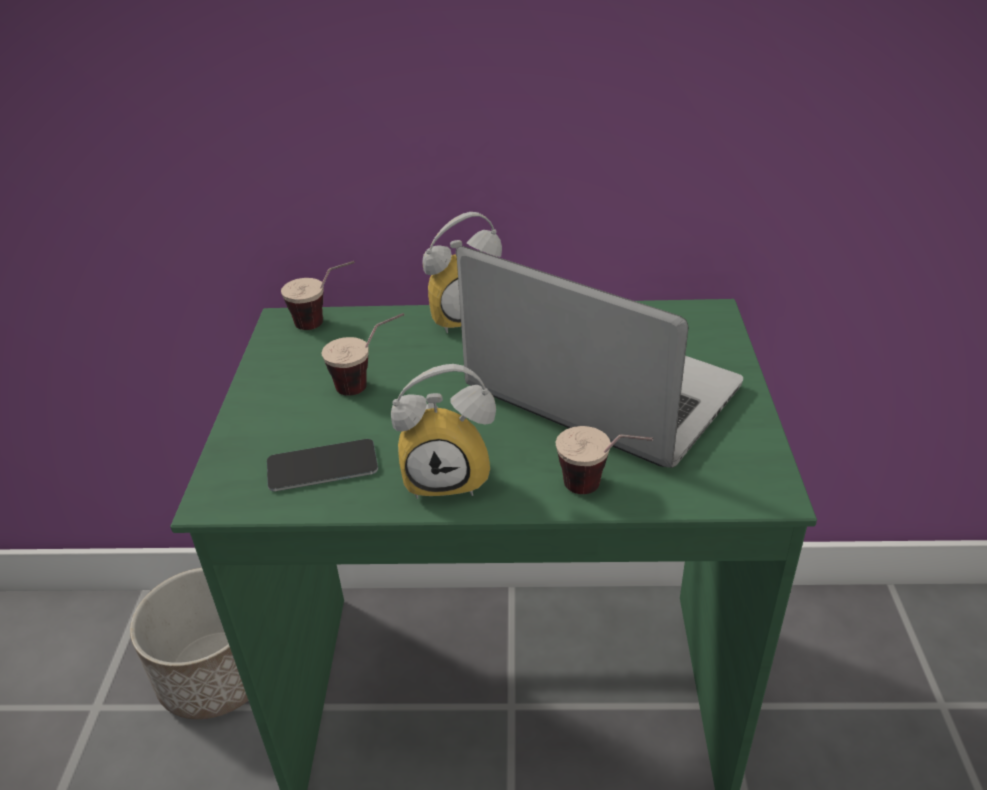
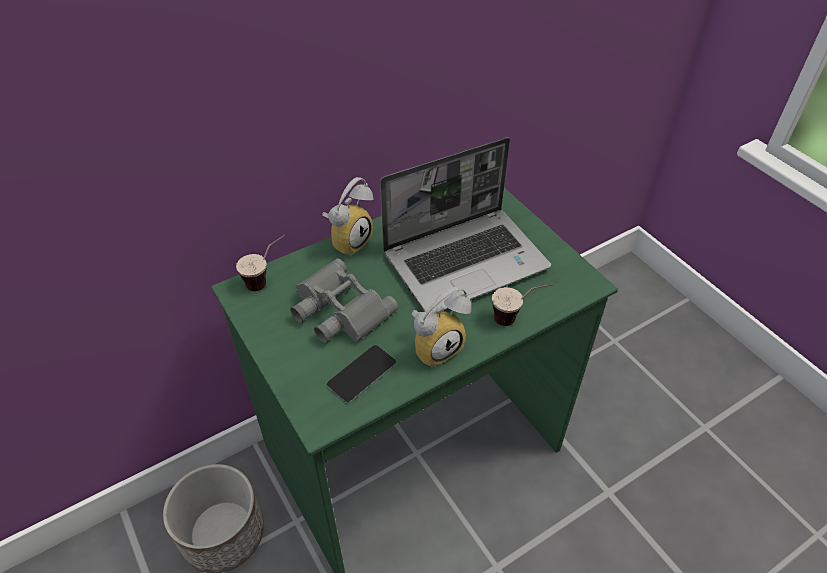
camera: 35 degrees left, 10 degrees up
(370, 384) = (338, 310): cup -> grey binoculars
(597, 390) = (466, 260): laptop -> laptop turned 150 degrees clockwise

